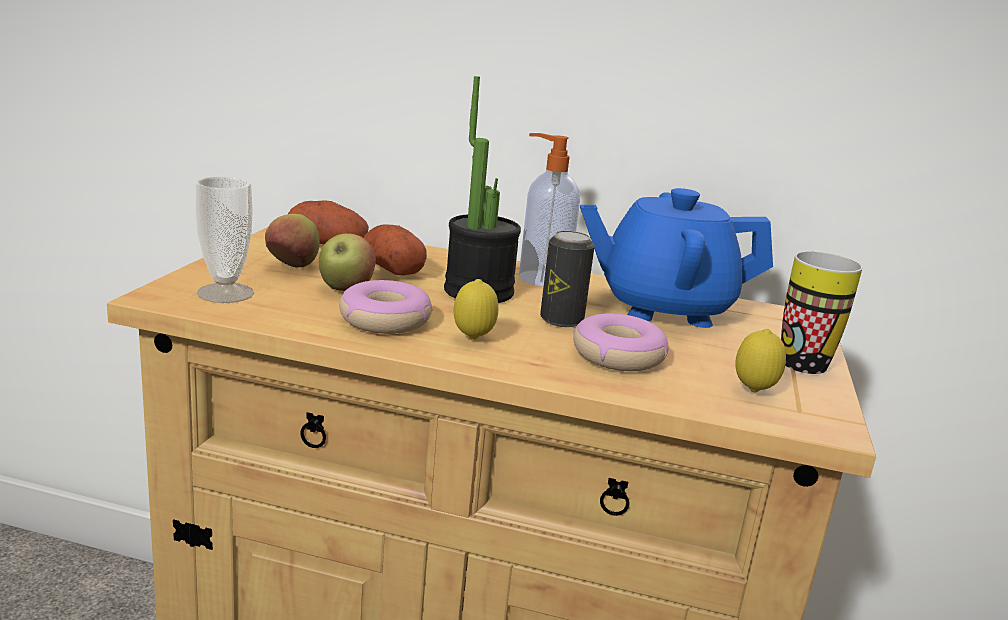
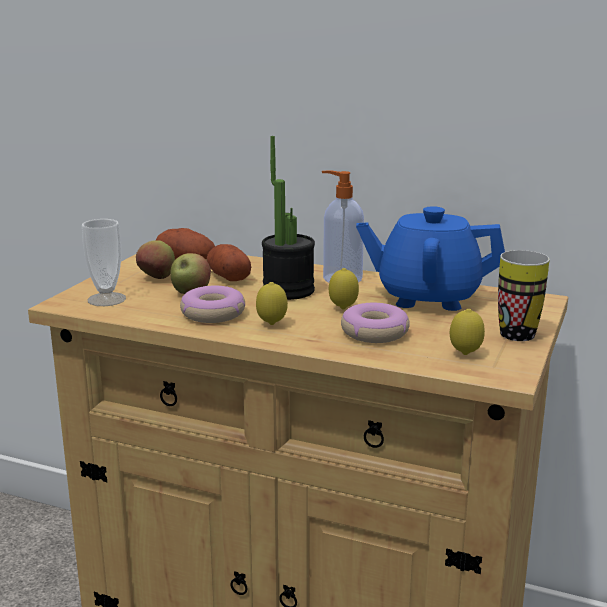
camera: 10 degrees right, 0 degrees up
(561, 320) = (343, 309): can -> lemon

